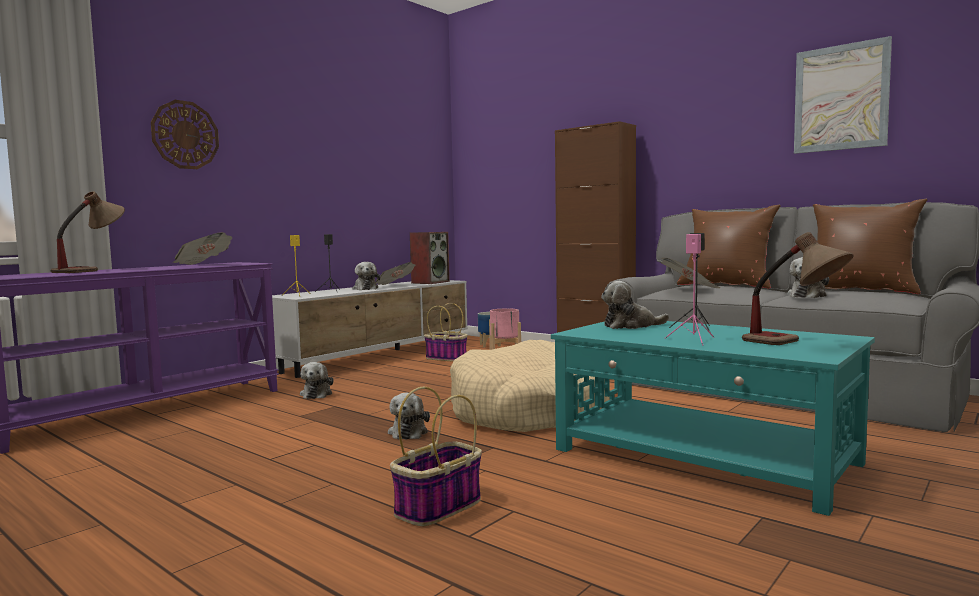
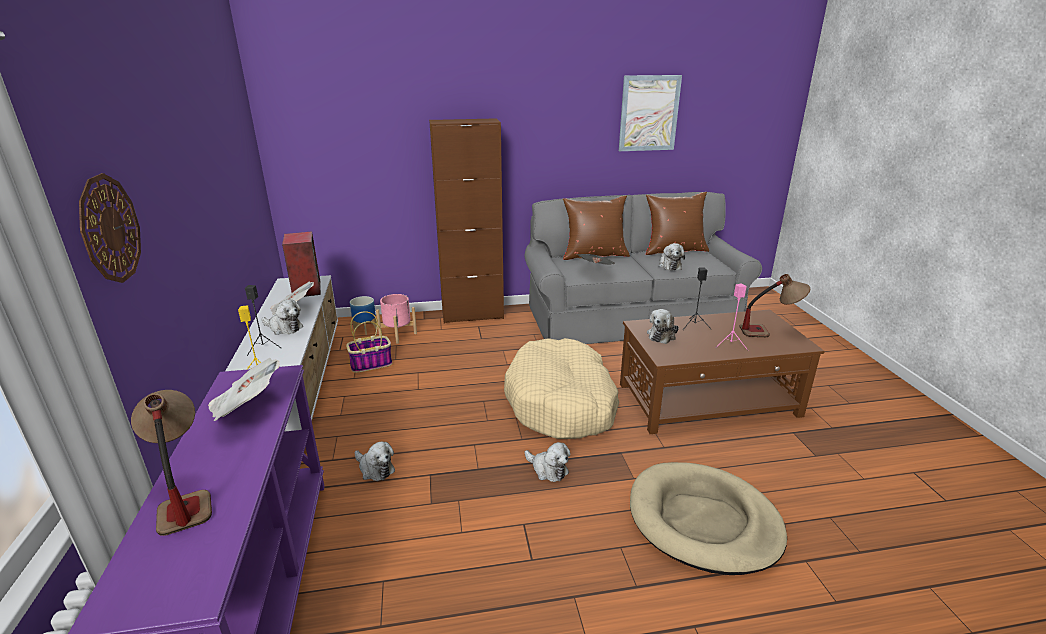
camera: 50 degrees left, 20 degrees up
(438, 508) = (703, 521): basket -> beige dog bed
(705, 457) = (708, 400): turquoise coffee table -> brown coffee table

